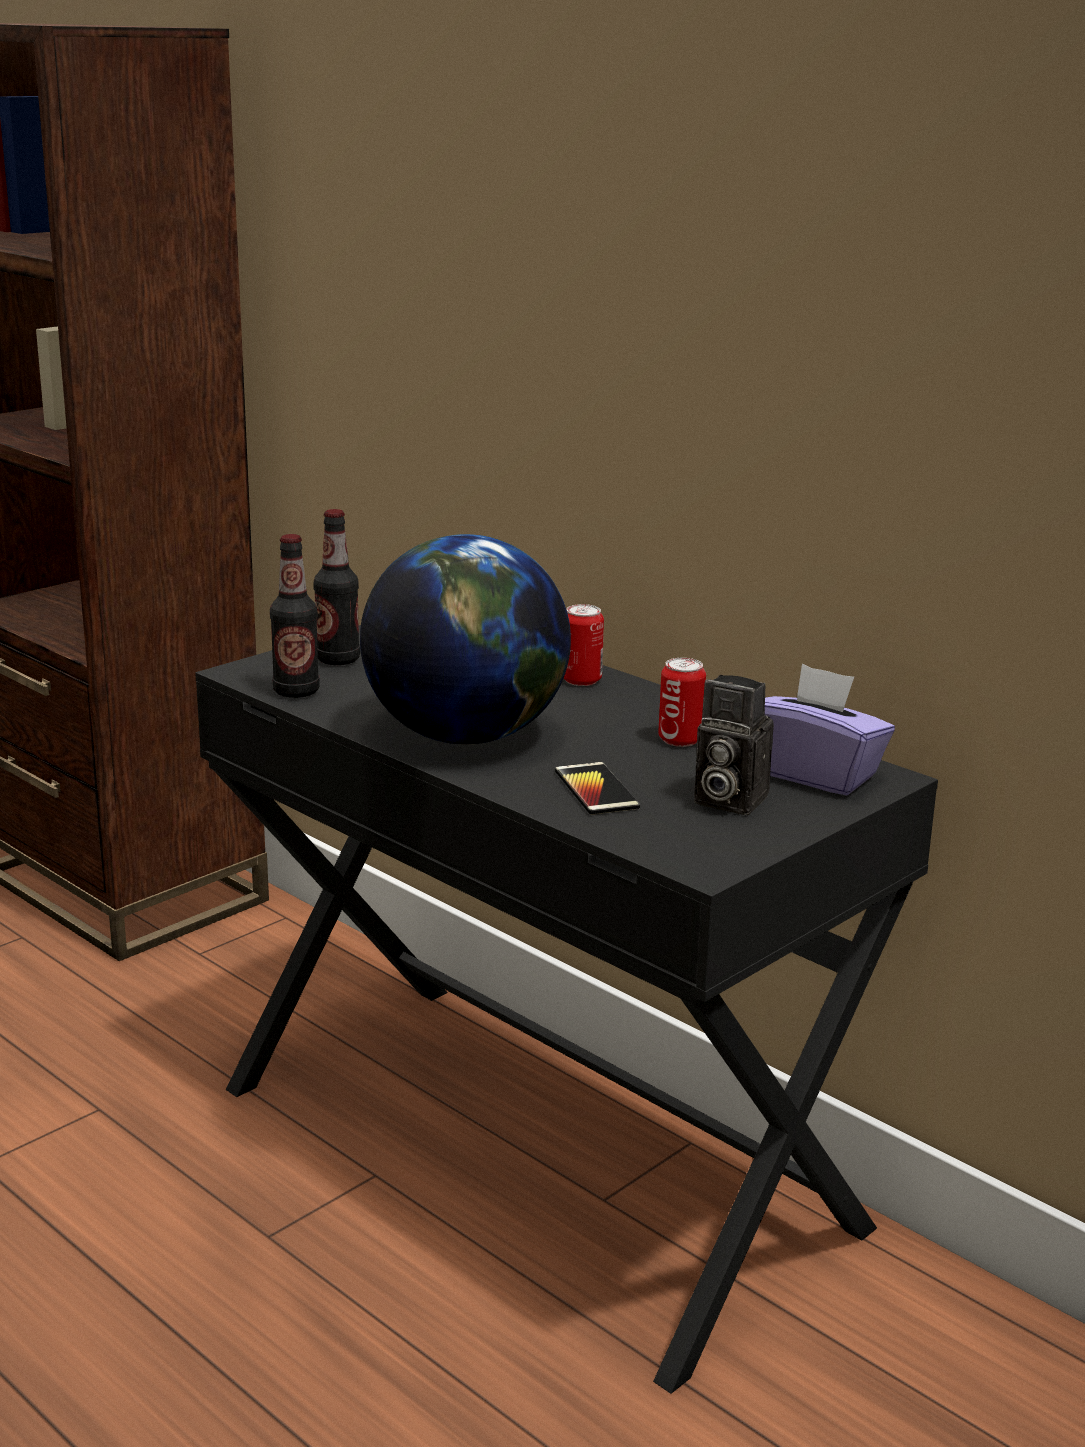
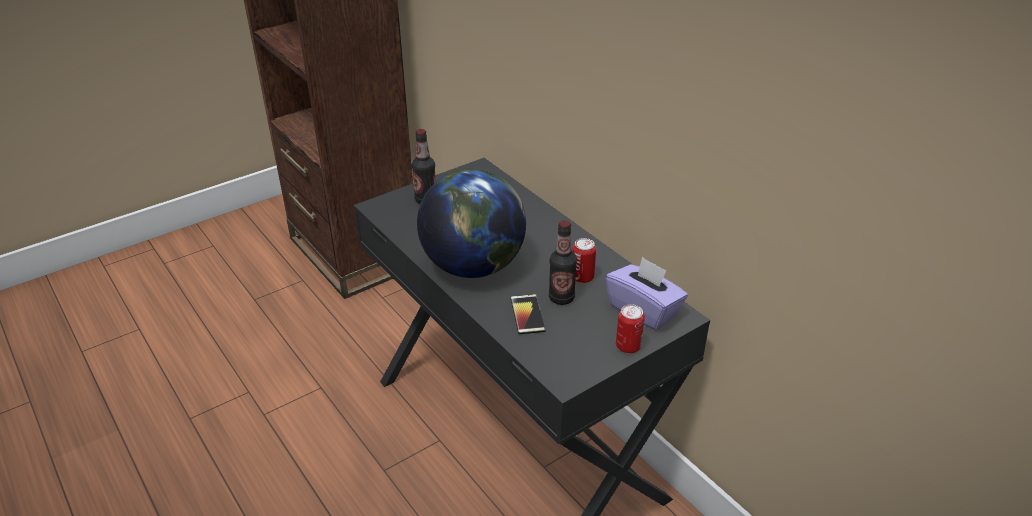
camera: 10 degrees right, 15 degrees up
(296, 692) = (398, 224): bottle -> bottle (561, 298)
(581, 680) = (545, 225): can -> can (628, 346)
(725, 800) = (591, 328): camera -> none

